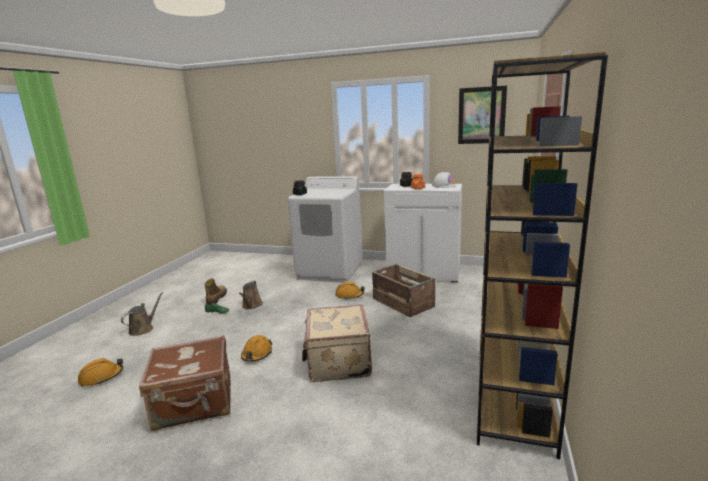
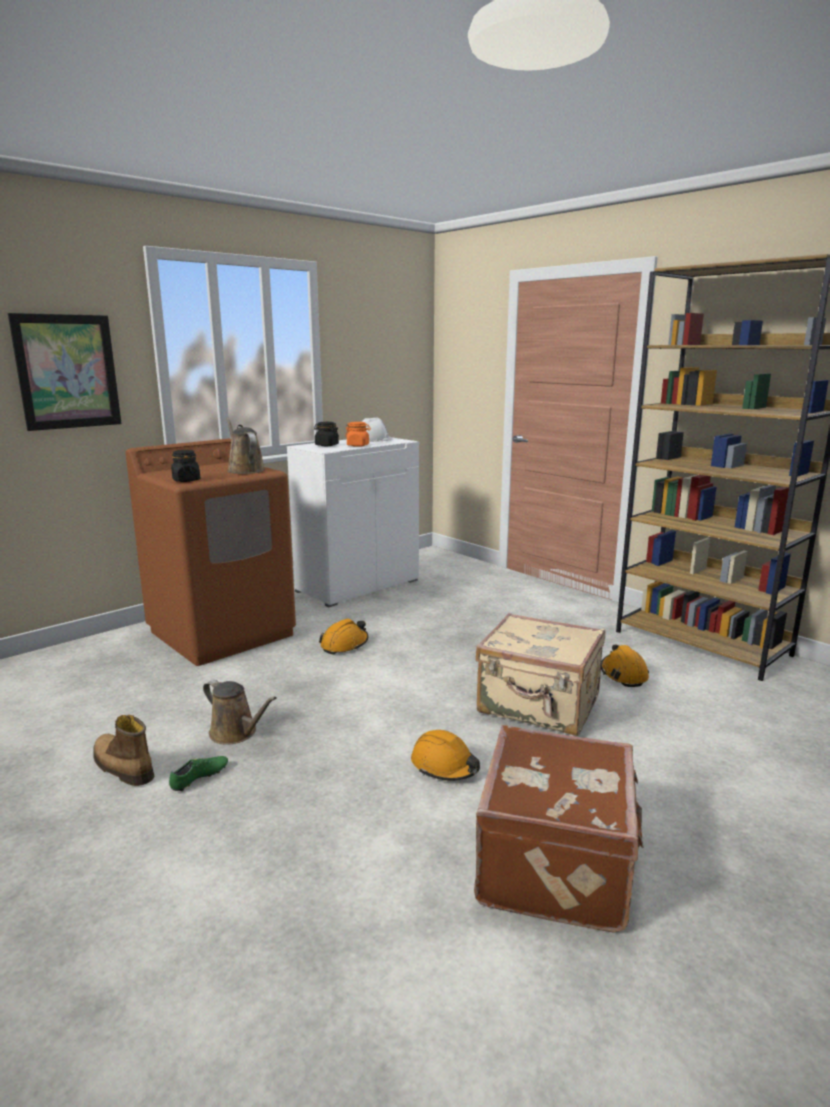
camera: 60 degrees left, 0 degrees up
(101, 377) = (311, 1020): orange hard hat -> orange hard hat (623, 674)
(143, 329) = (111, 911): brown watering can -> brown watering can (244, 470)
(330, 271) = (222, 633): white washing machine -> brown washing machine
(403, 303) = (427, 622): crate -> none
(481, 115) = (382, 333): picture -> picture (67, 372)

